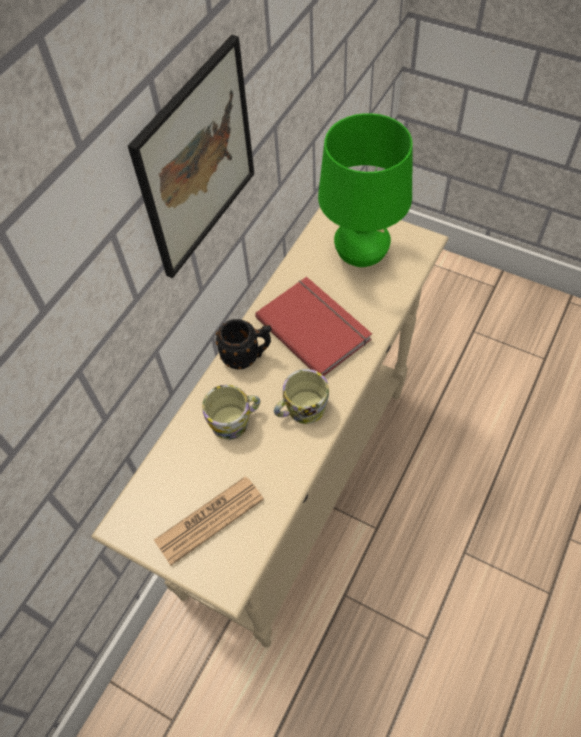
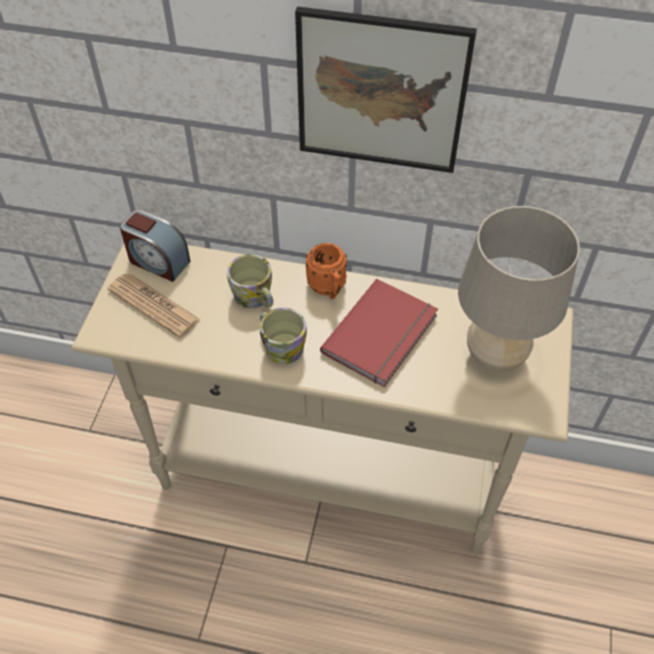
camera: 70 degrees right, 5 degrees down
(148, 507) = (158, 261): none -> alarm clock
(247, 356) = (328, 289): black mug -> orange mug
(361, 256) = (495, 356): green table lamp -> beige table lamp

